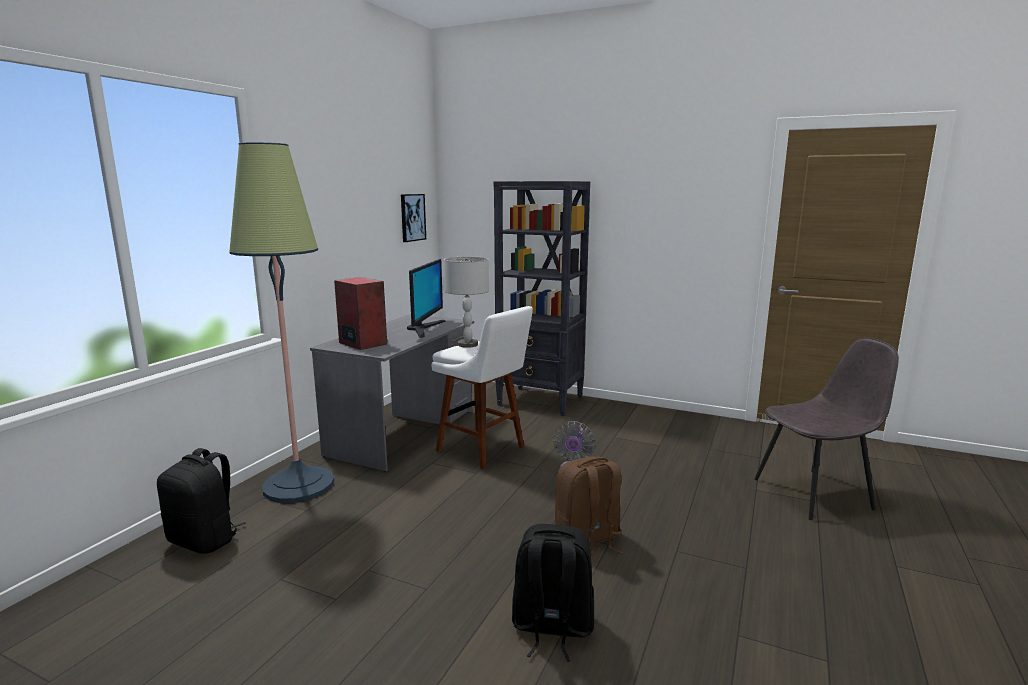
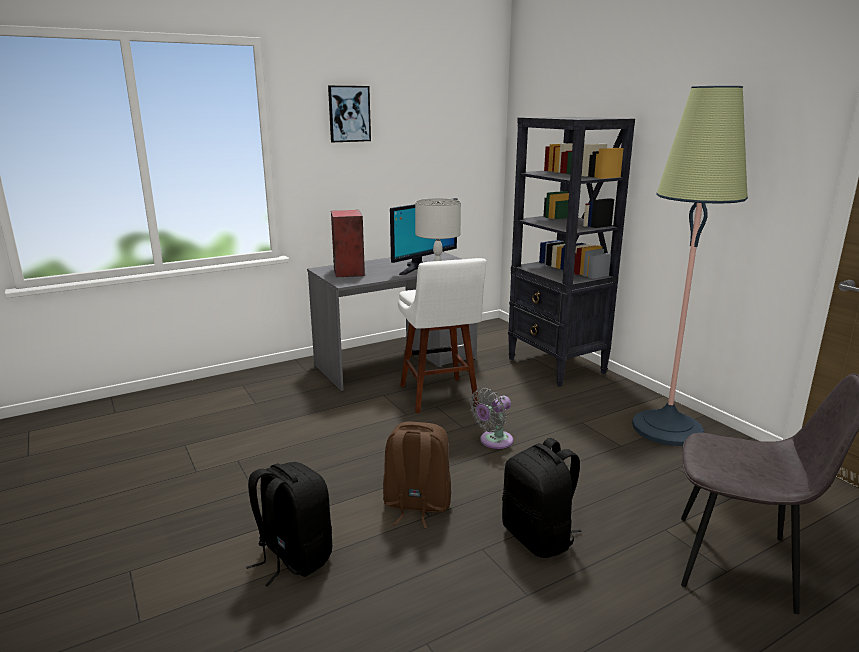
camera: 35 degrees right, 5 degrees up
(205, 540) = (179, 402): black backpack -> black backpack (539, 537)
(298, 485) = (273, 383): floor lamp -> floor lamp (667, 428)
(412, 217) = (466, 152): picture -> picture (349, 114)

